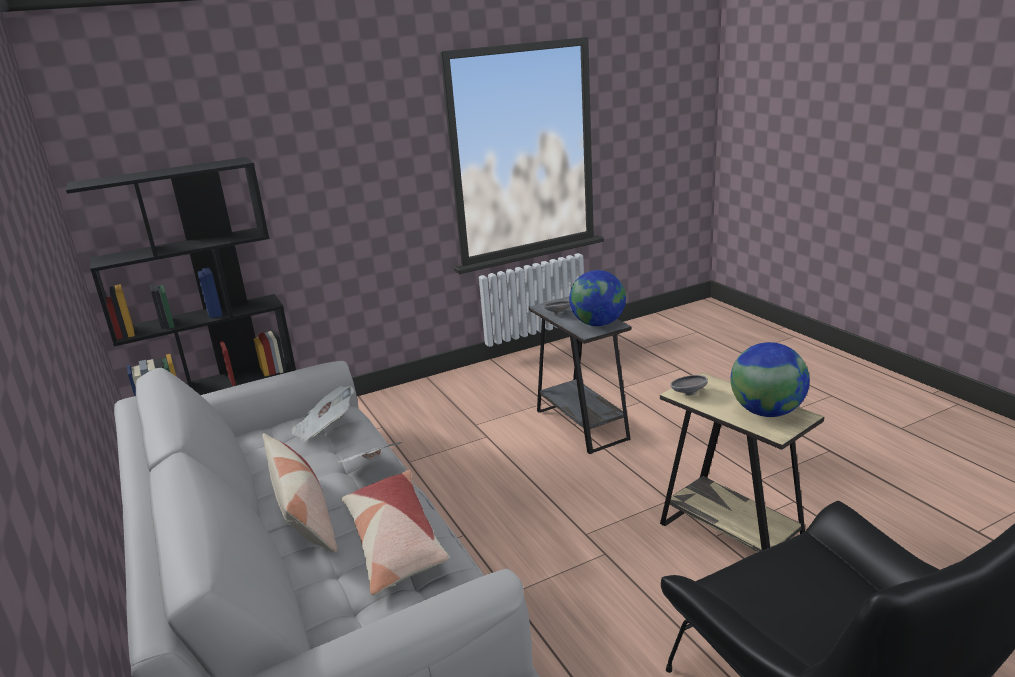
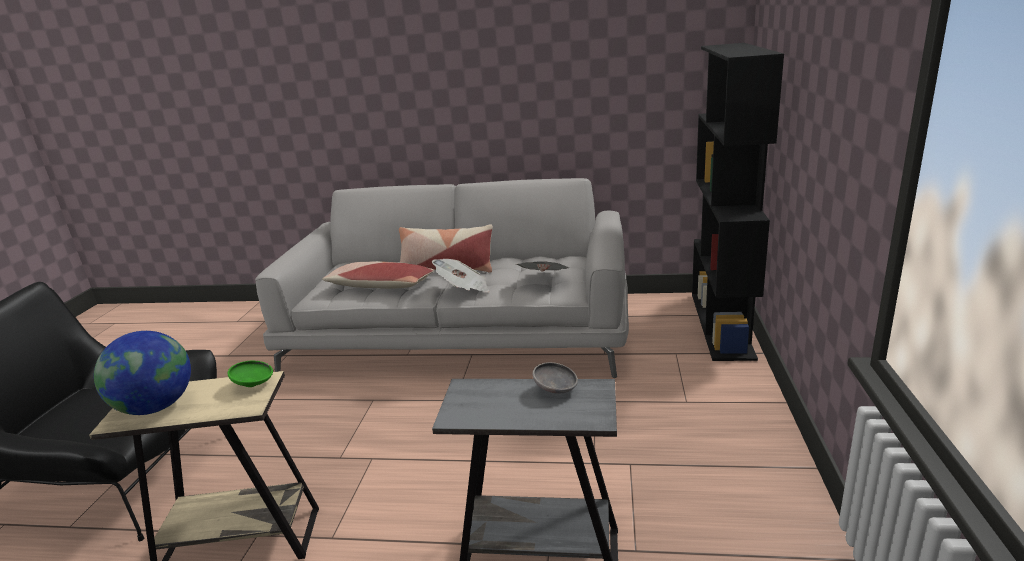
camera: 125 degrees right, 0 degrees up
(598, 324) = (476, 405): globe -> none
(688, 393) = (254, 384): grey bowl -> green bowl

